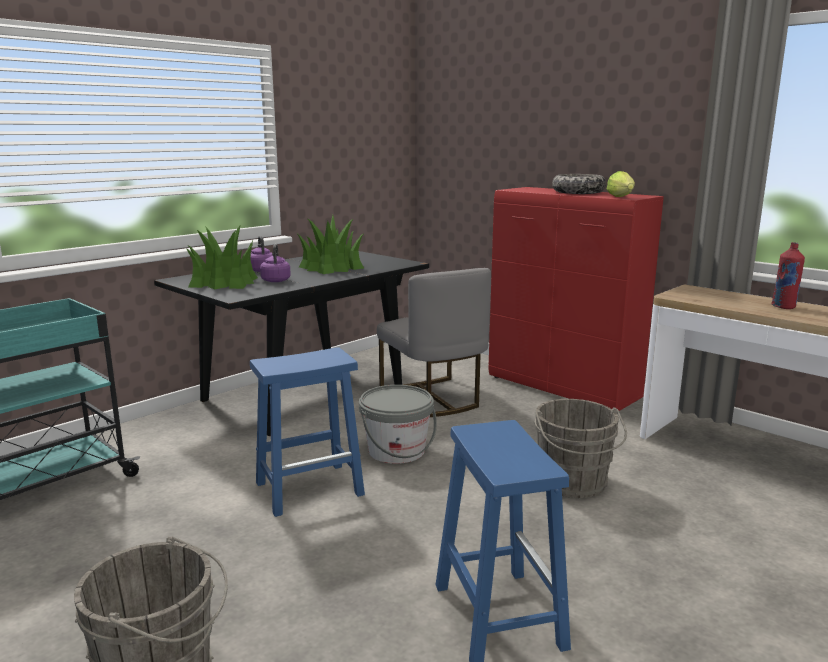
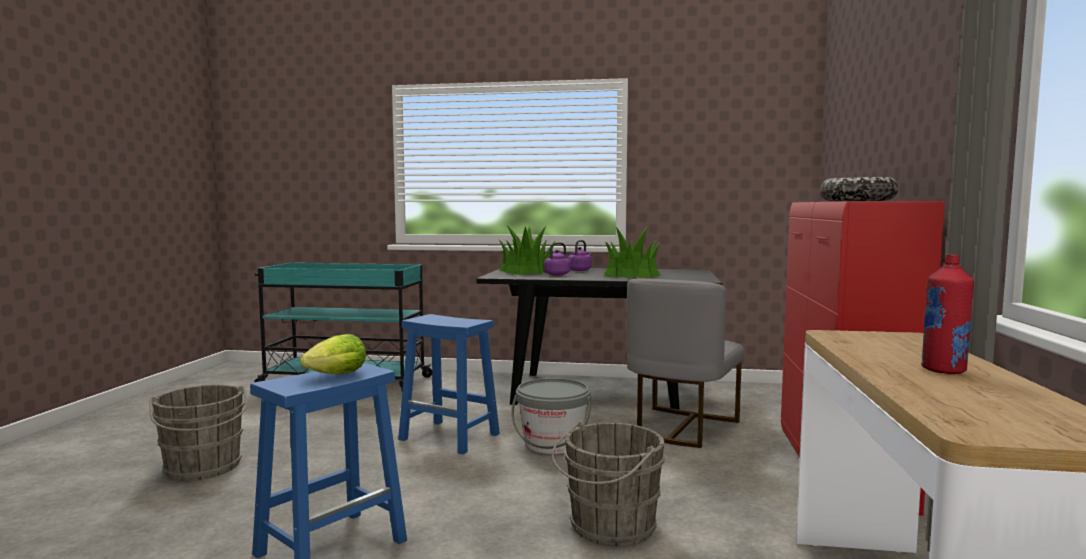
camera: 55 degrees right, 10 degrees down
(621, 197) = (855, 200): lettuce -> lettuce (333, 375)

